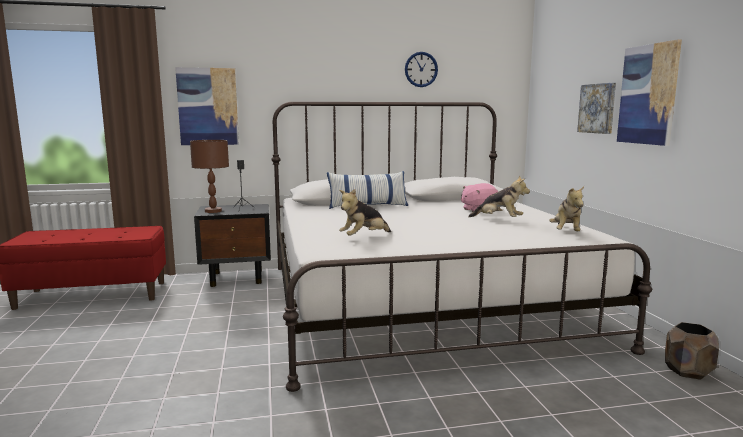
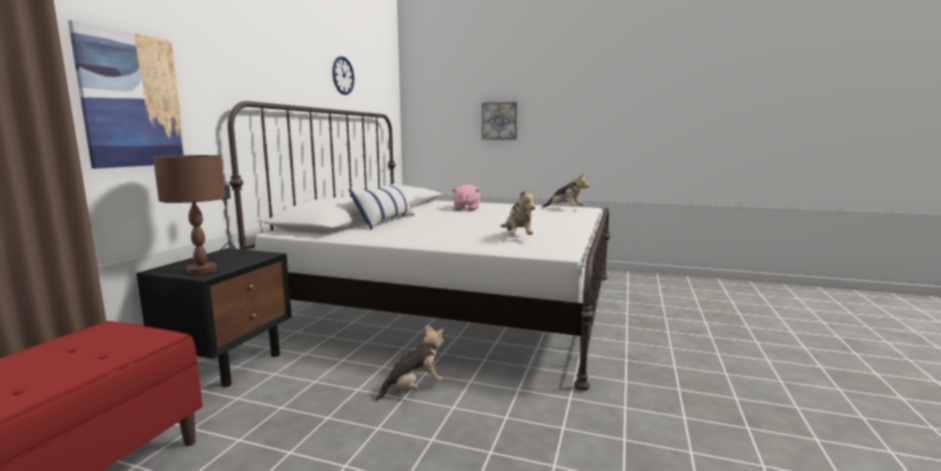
camera: 60 degrees left, 0 degrees up
(498, 220) = (508, 211): plush toy -> plush toy (414, 388)
(648, 94) = (552, 111): picture -> none
(688, 371) = (632, 278): brown planter -> none

